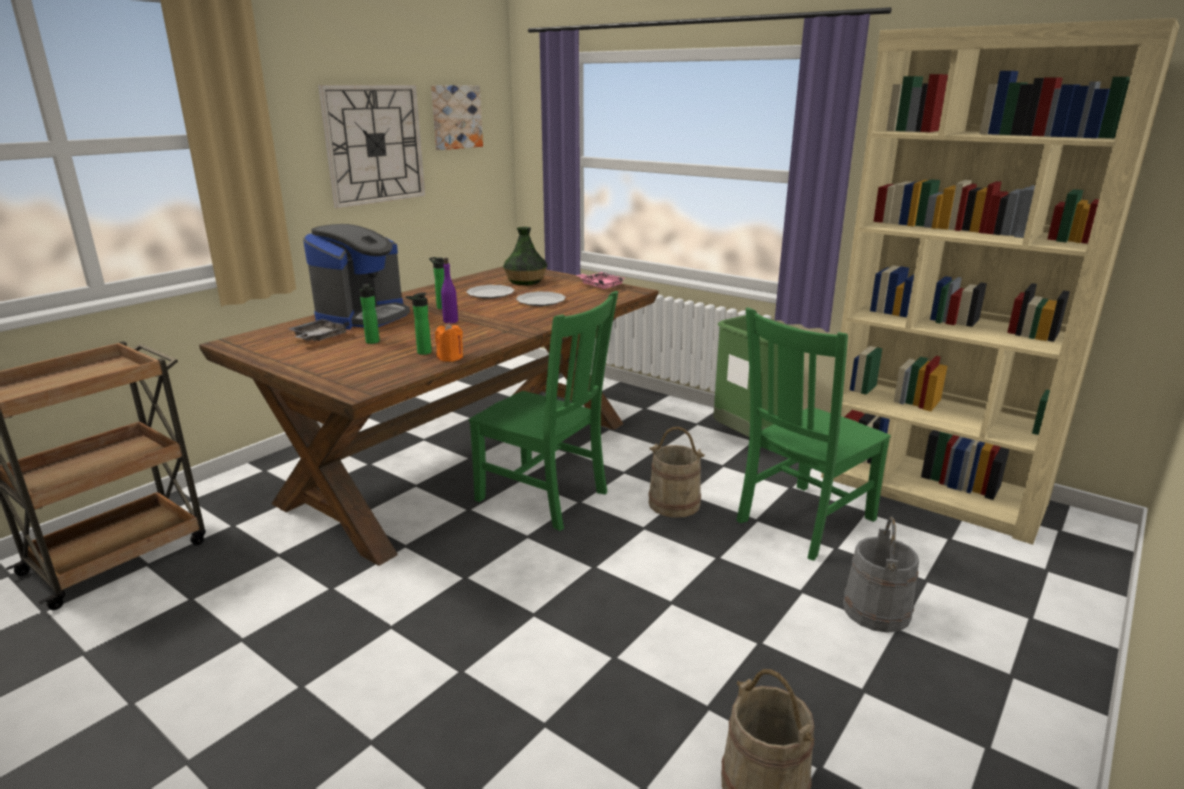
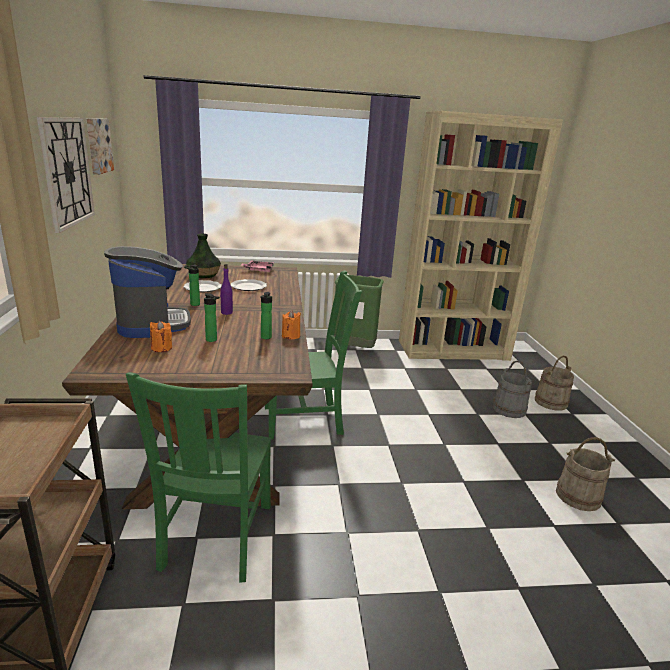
camera: 45 degrees left, 0 degrees up
(318, 338) = (161, 348): grey tray -> orange candle
(674, 503) = (371, 396): beige bucket -> beige bucket (550, 402)
(802, 521) = (433, 382): green chair -> green chair (216, 538)

